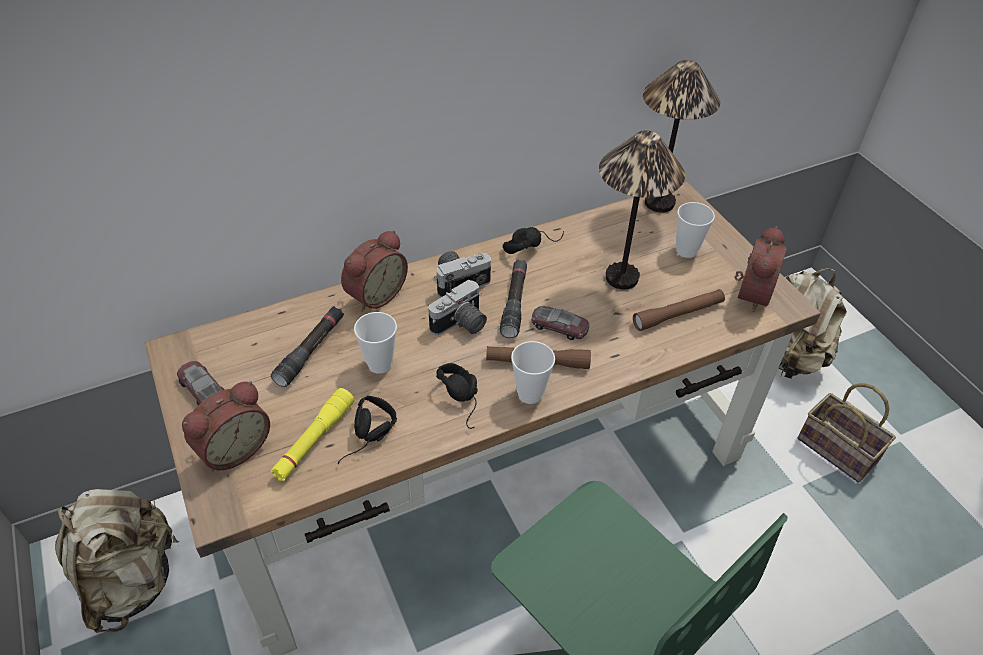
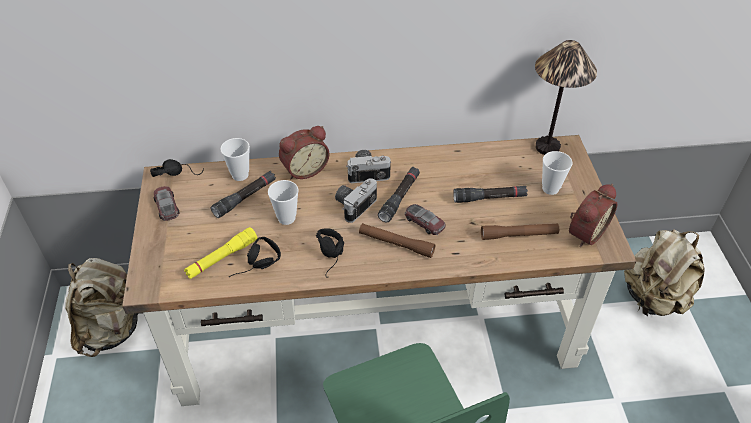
camera: 20 degrees right, 0 degrees up
(233, 448) = (169, 249): alarm clock -> none
(461, 325) = (354, 204): camera -> camera turned 150 degrees clockwise
(530, 394) = (380, 264): cup -> cup (240, 175)
(531, 245) = (432, 158): black headphones -> black headphones (178, 173)
(622, 278) = (489, 198): table lamp -> black flashlight
(839, 450) = (666, 384): basket -> none

